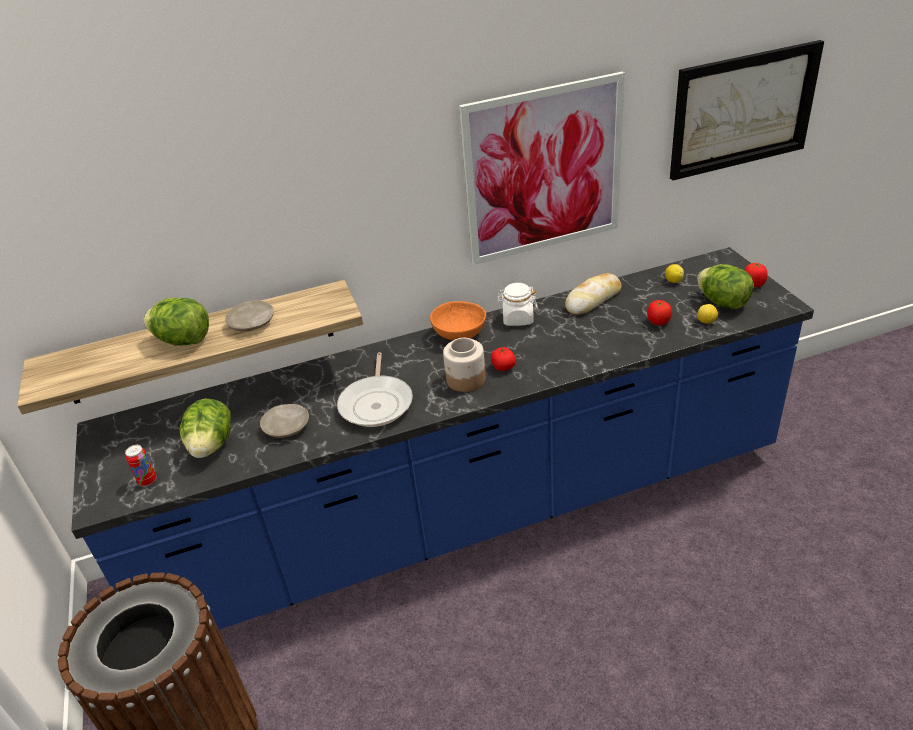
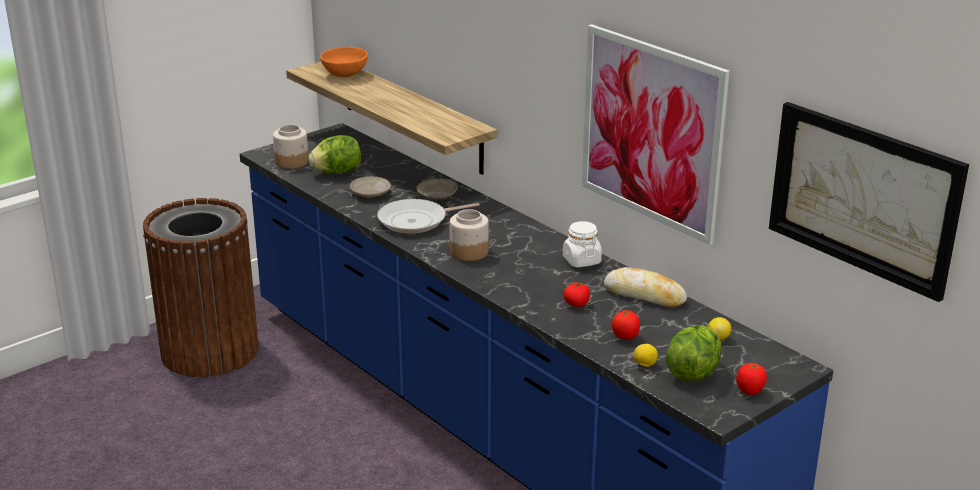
camera: 65 degrees right, 10 degrees down
(147, 481) = (292, 162): can -> jar
(183, 340) = (379, 95): lettuce -> none
(251, 323) = (413, 111): beige plate -> beige plate (436, 195)
(458, 334) = (536, 237): orange bowl -> orange bowl (345, 74)
(503, 367) = (497, 266): tomato -> tomato (576, 304)

